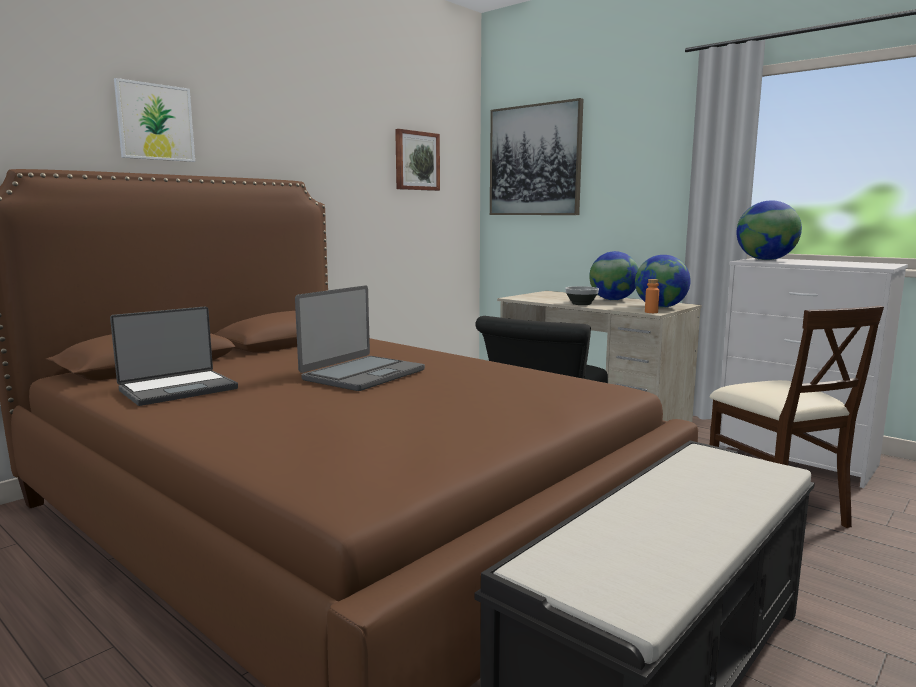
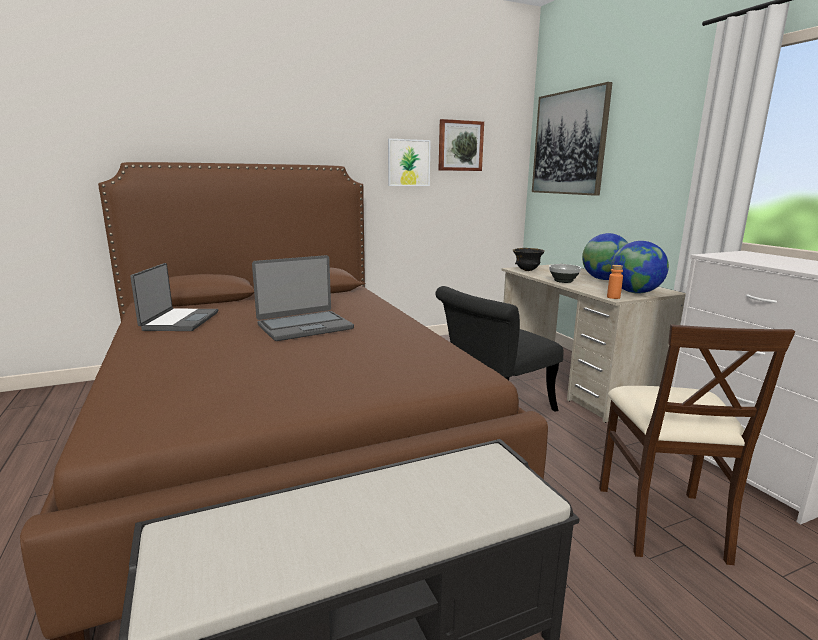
camera: 25 degrees right, 5 degrees up
(155, 122) = (229, 125): picture -> picture (408, 163)
(178, 389) = (179, 321): laptop -> laptop turned 75 degrees counterclockwise
(528, 298) = (527, 270): none -> black bowl
(765, 260) = (740, 255): globe -> none

